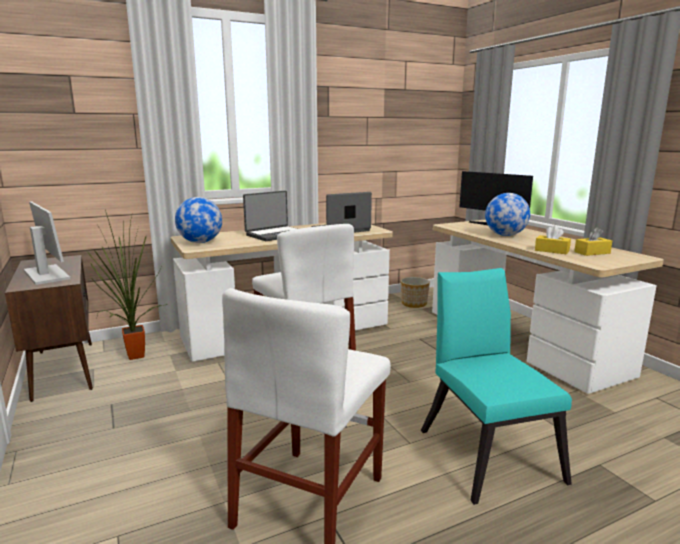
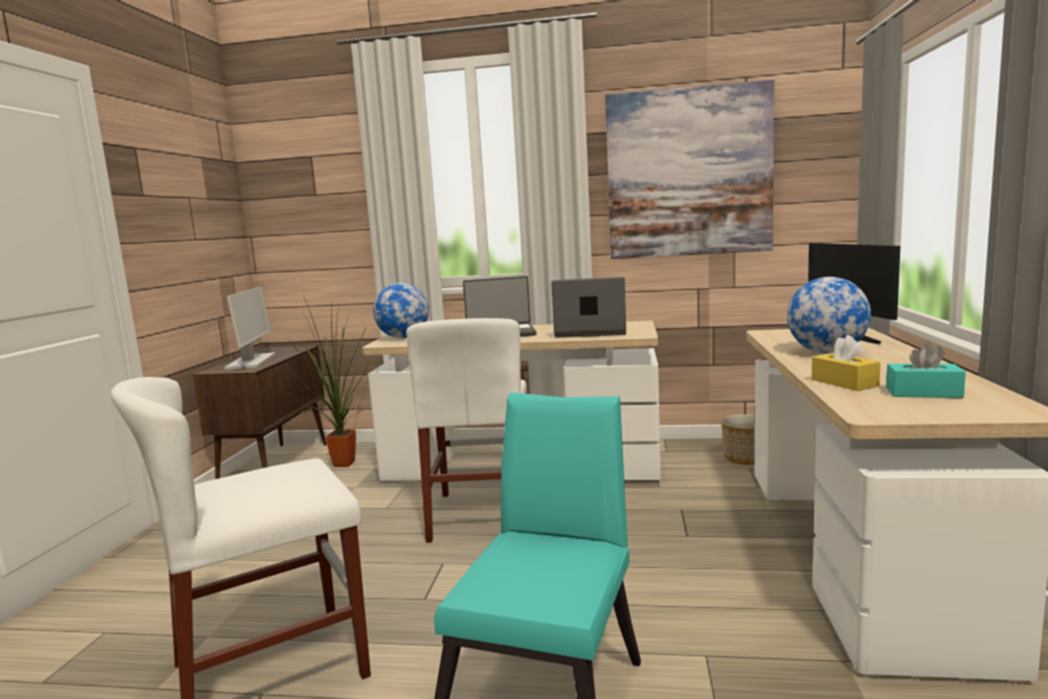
camera: 35 degrees right, 5 degrees down
(373, 120) = (688, 173): none -> picture
(592, 252) = (923, 393): yellow tissue box -> turquoise tissue box

